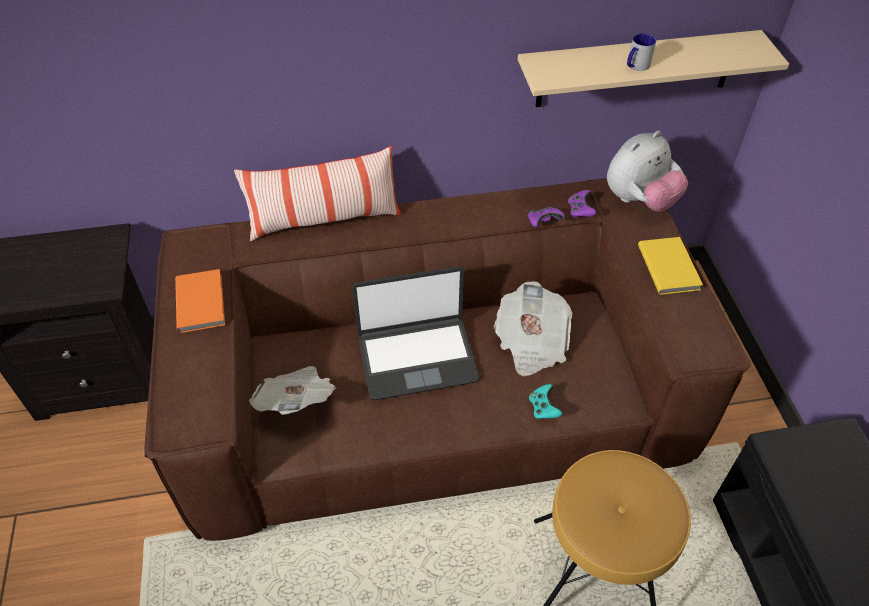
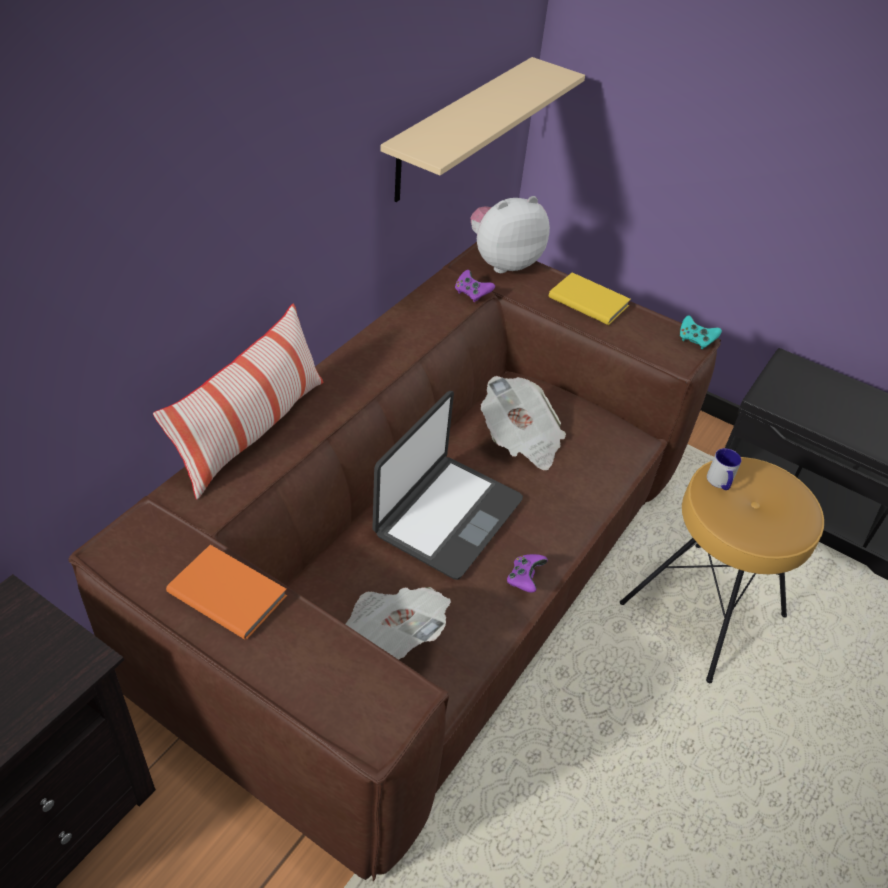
camera: 50 degrees left, 5 degrees down
(543, 222) = (455, 319): purple game controller -> purple game controller (524, 579)
(543, 408) = (591, 484): turquoise game controller -> turquoise game controller (695, 340)
(636, 66) = (488, 117): mug -> mug (720, 483)
(639, 201) = (503, 262): plush toy -> plush toy turned 120 degrees counterclockwise

